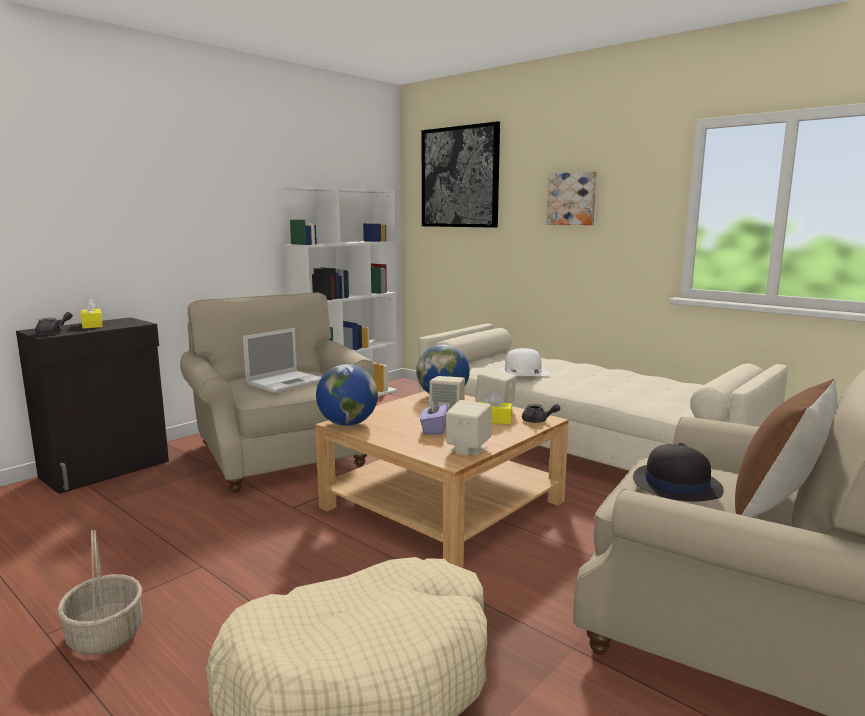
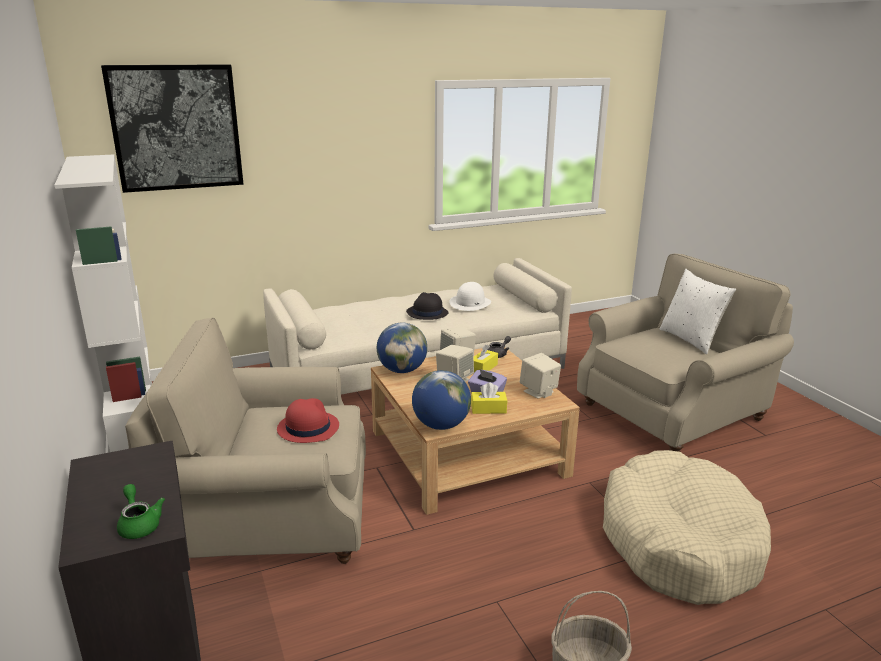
camera: 65 degrees left, 10 degrees up
(54, 332) = (139, 524): grey teapot -> green teapot
(92, 325) = (113, 491): yellow tissue box -> yellow tissue box (488, 409)
(286, 382) = (307, 427): laptop -> red hat
(522, 372) = (384, 324): white hat -> white hat (470, 303)
(572, 199) = (330, 148): picture -> none
(676, 484) = (658, 350): black hat -> black hat (427, 313)
(778, 506) = (690, 339): brown pillow -> white pillow

